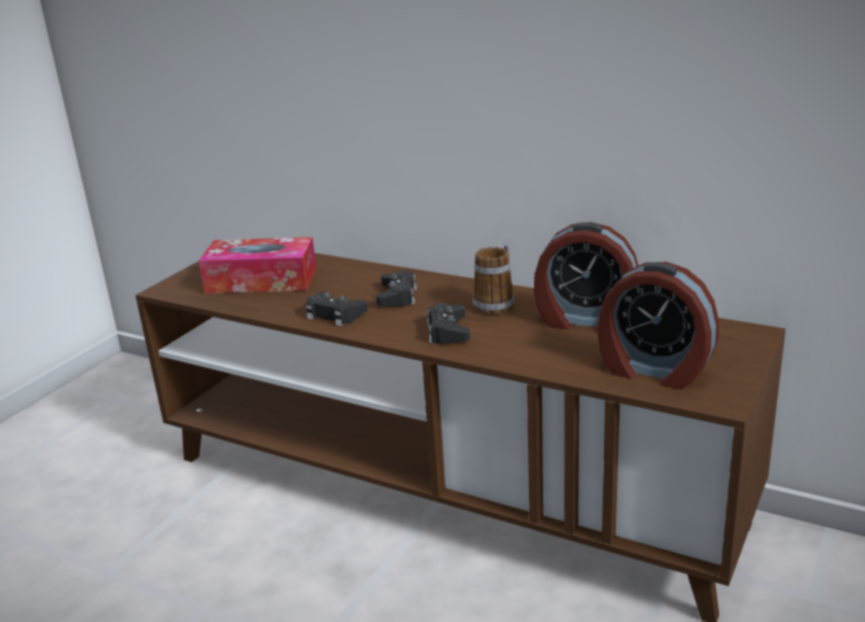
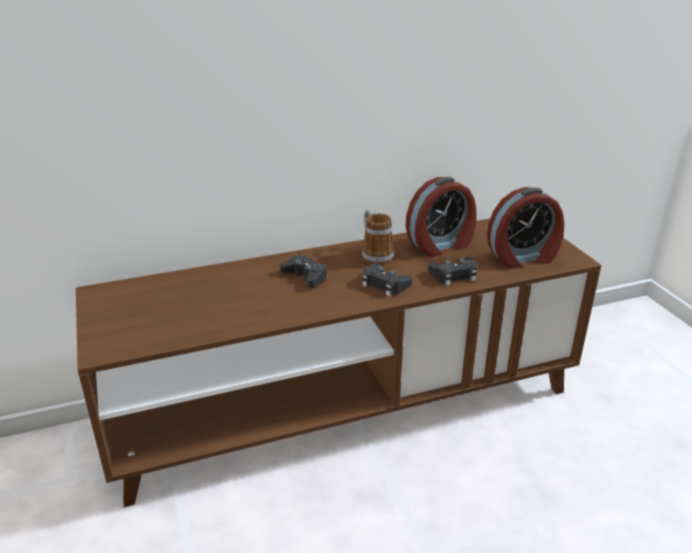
camera: 50 degrees left, 5 degrees up
(261, 281) = (177, 308): tissue box -> none
(334, 314) = (290, 307): black game controller -> black game controller (454, 275)

